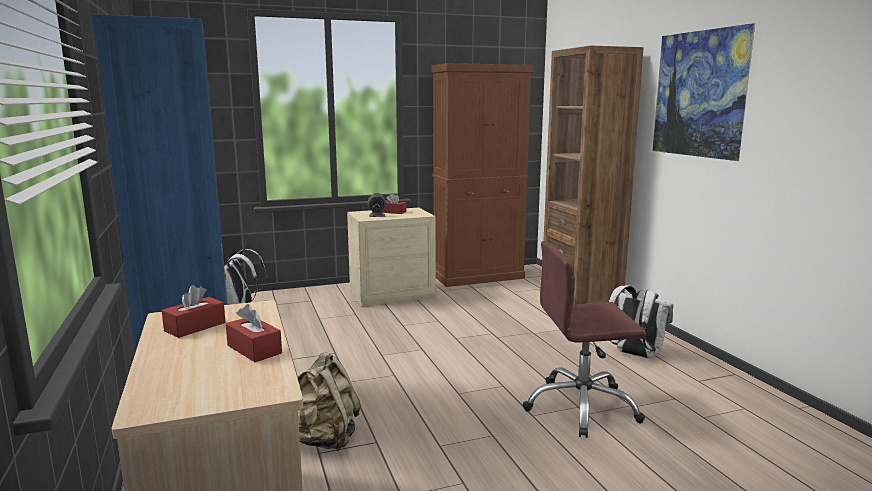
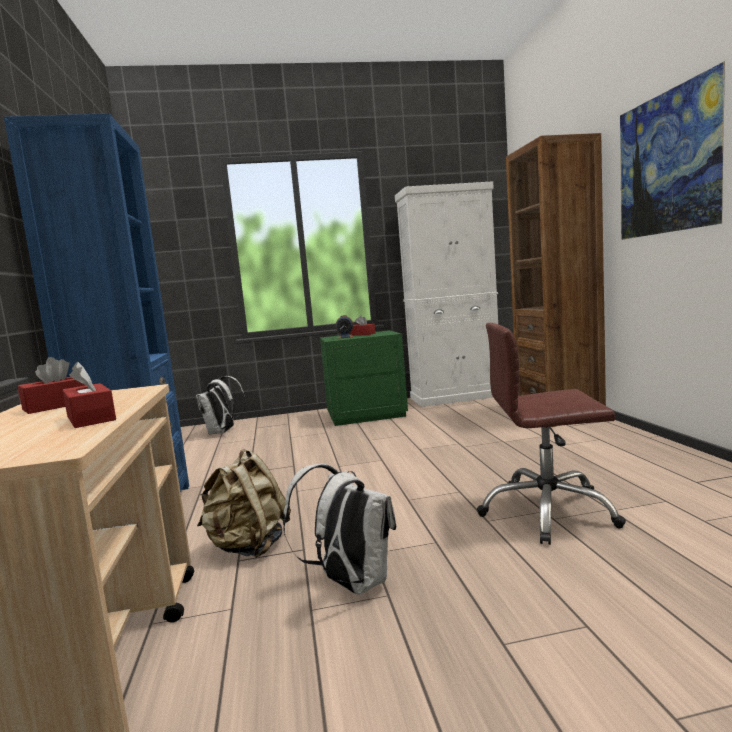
camera: 10 degrees right, 5 degrees down
(391, 294) = (366, 415): beige nightstand -> green nightstand
(478, 276) = (456, 397): brown cabinet -> white cabinet
(635, 355) = (618, 458): white backpack -> white backpack (350, 583)

